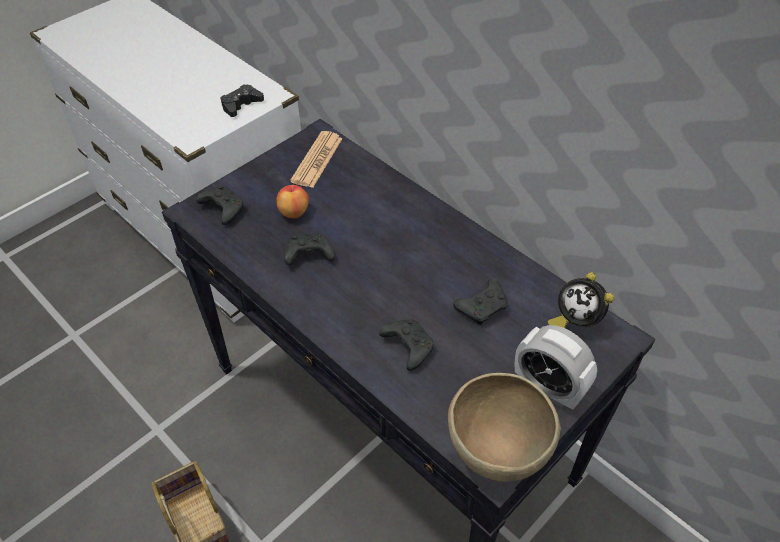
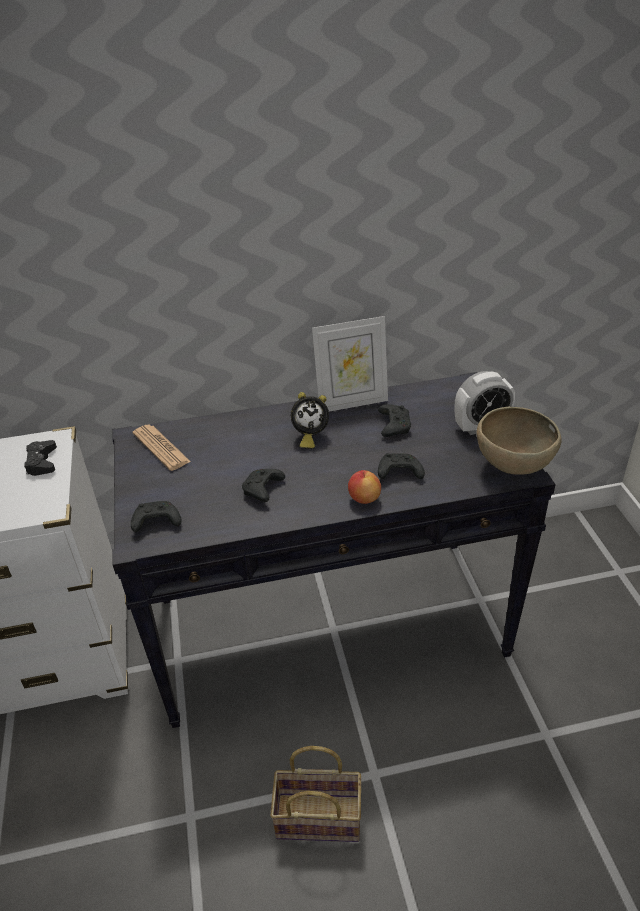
camera: 55 degrees left, 10 degrees down
(294, 212) = (207, 482): apple -> apple (364, 498)
(493, 254) = (352, 402): none -> picture frame
(574, 321) = (438, 394): alarm clock -> alarm clock (309, 436)

